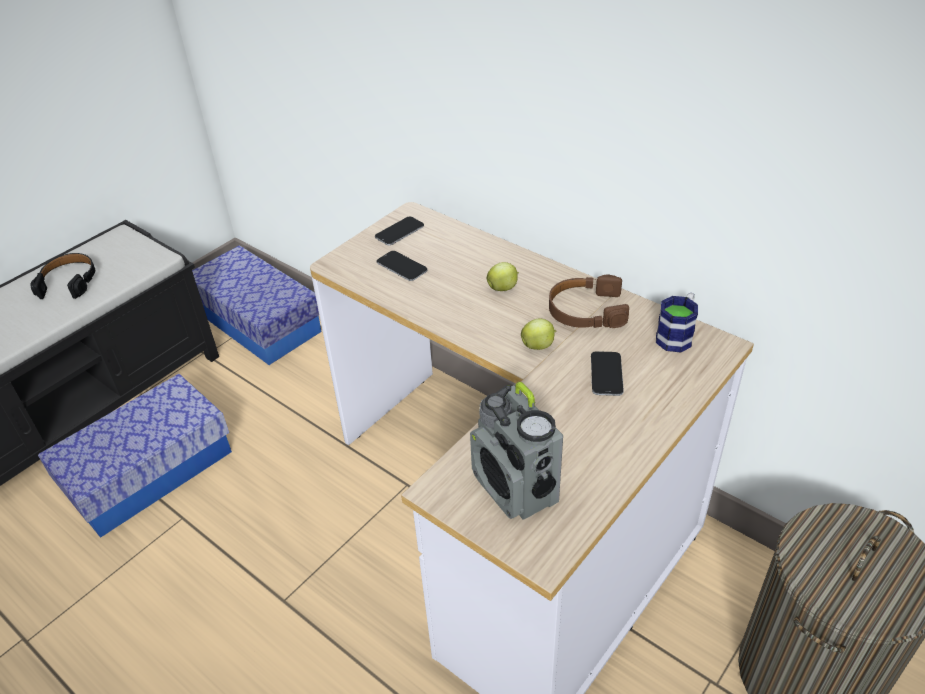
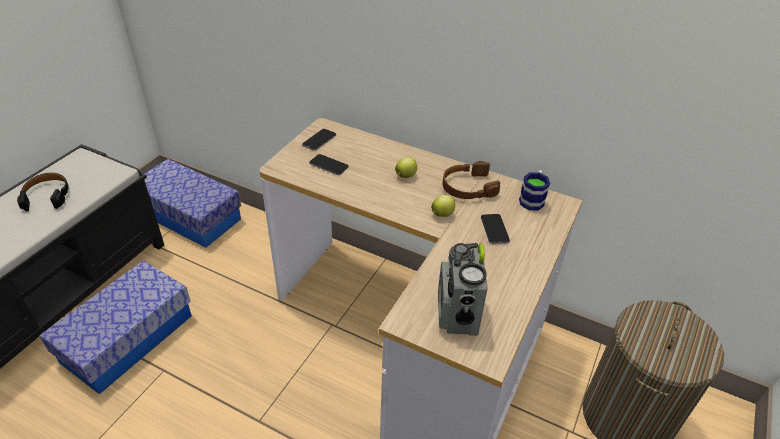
camera: 15 degrees left, 0 degrees up
(515, 488) = (457, 314): radio -> radio turned 45 degrees clockwise

